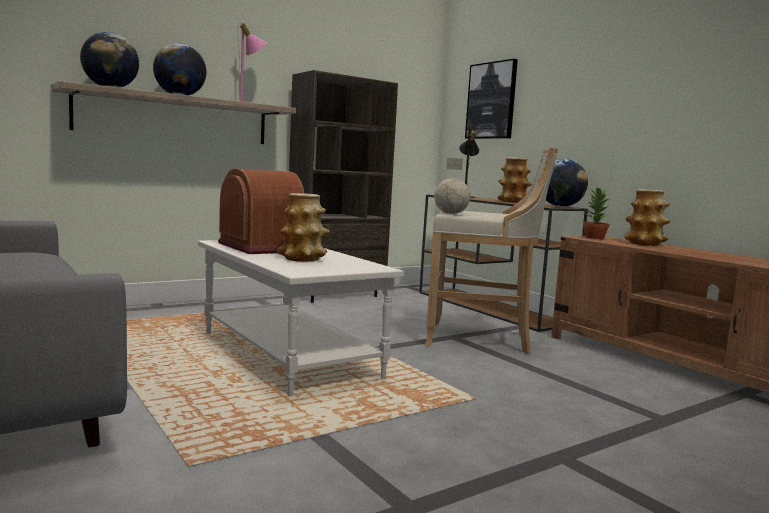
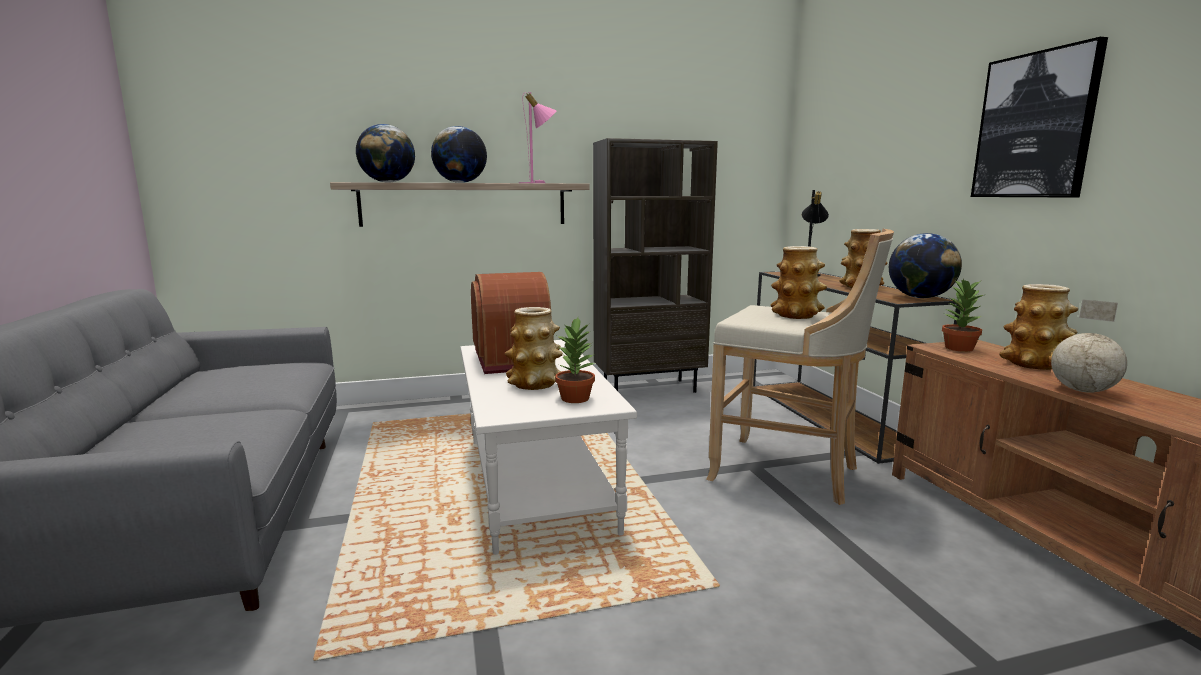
camera: 20 degrees right, 5 degrees up
(348, 265) = (576, 398): none -> potted plant
(450, 214) = (740, 319): globe -> globe (1081, 390)
(486, 213) = (796, 315): none -> vase
(491, 101) = (845, 151): picture -> picture (1035, 126)

